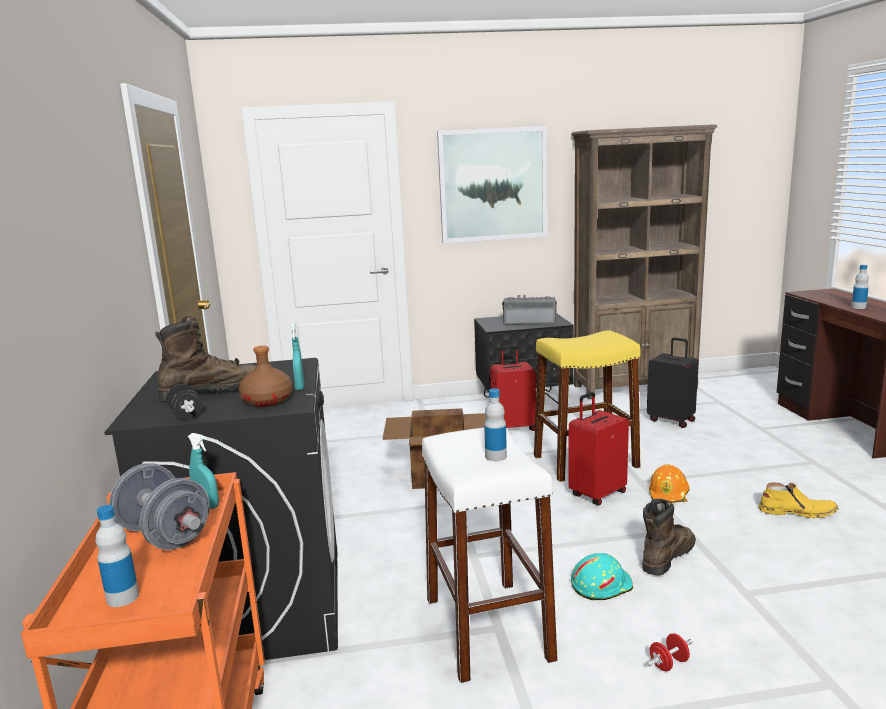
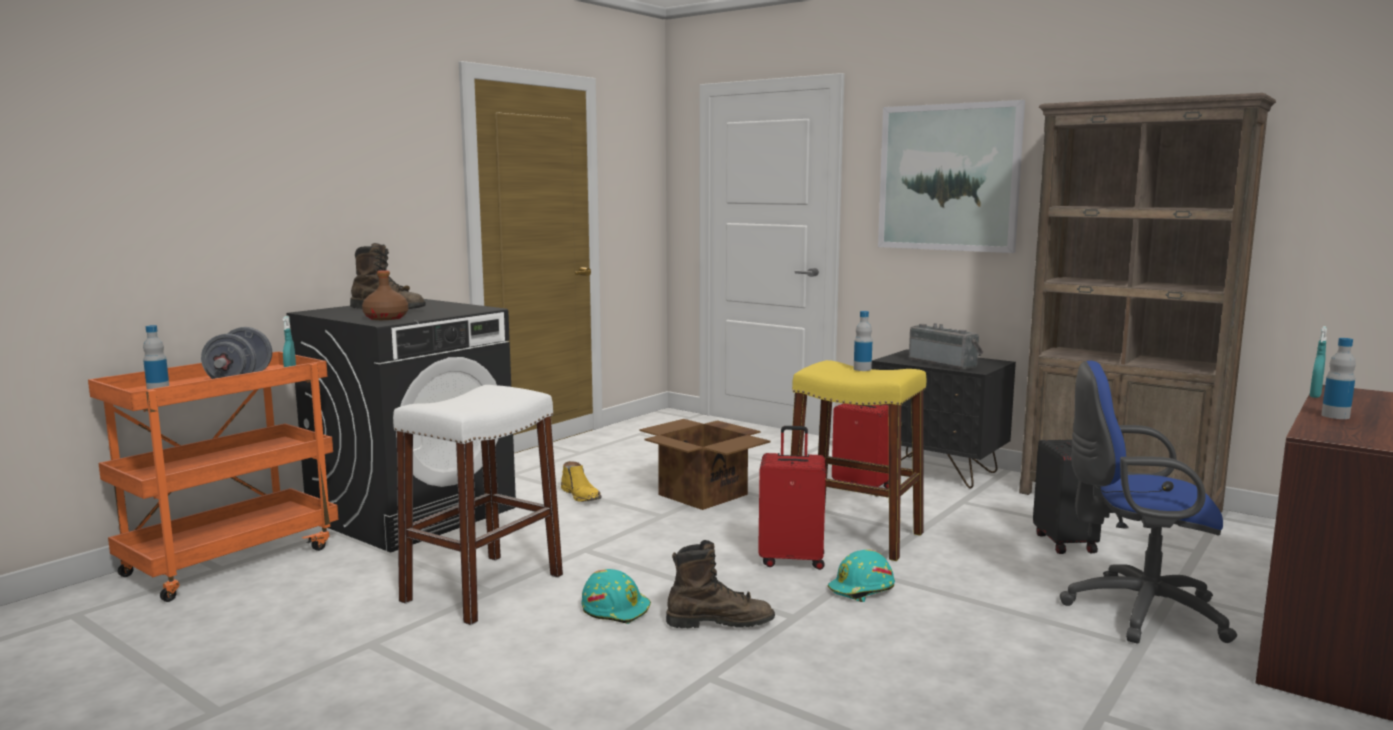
camera: 45 degrees right, 5 degrees down
(185, 414) = (335, 314): black dumbbell -> none
(300, 387) = (426, 317): turquoise spray bottle -> turquoise spray bottle (1315, 396)
(496, 456) = (474, 403): bottle -> bottle (862, 369)
(668, 664) = (526, 670): red dumbbell -> none
(669, 494) = (862, 590): orange hard hat -> turquoise hard hat
(773, 444) = (1135, 611): none -> blue office chair
(797, 512) = (959, 665): yellow boot -> yellow boot (582, 495)

